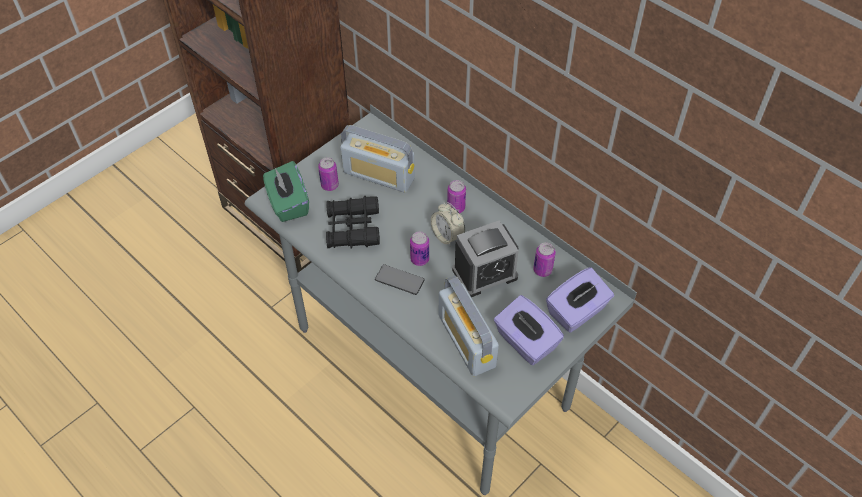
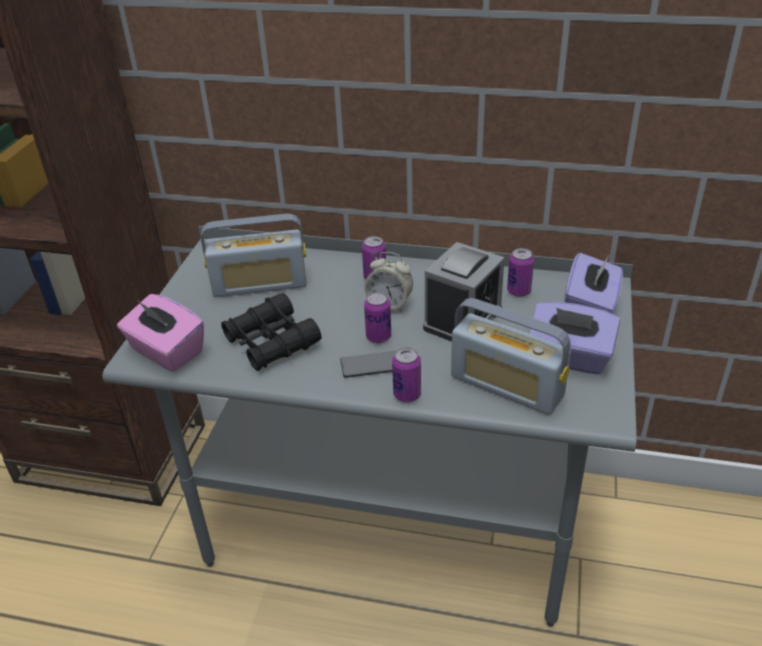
camera: 30 degrees left, 15 degrees down
(288, 203) = (166, 351): green tissue box -> pink tissue box
(329, 185) = (207, 315): can -> can (407, 395)

